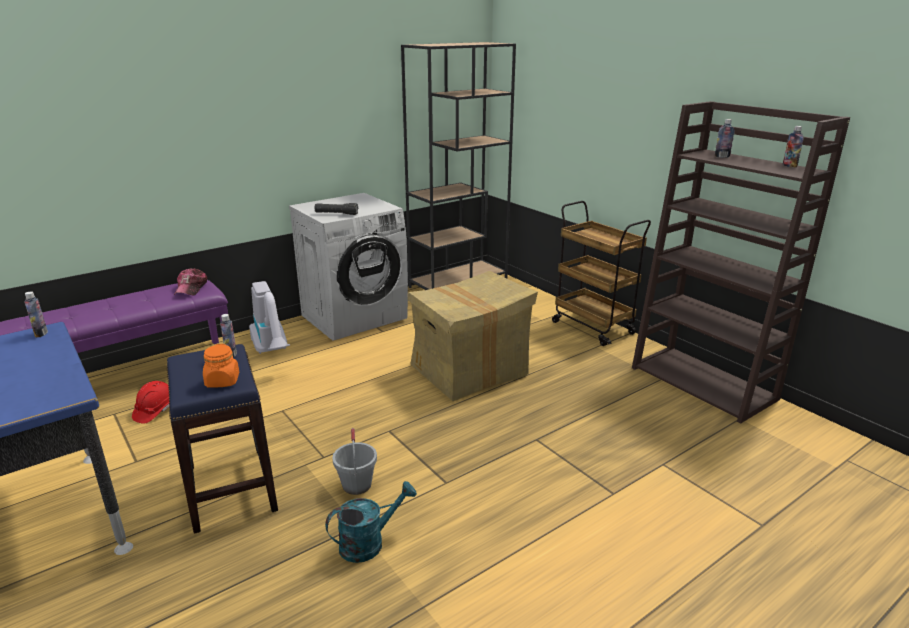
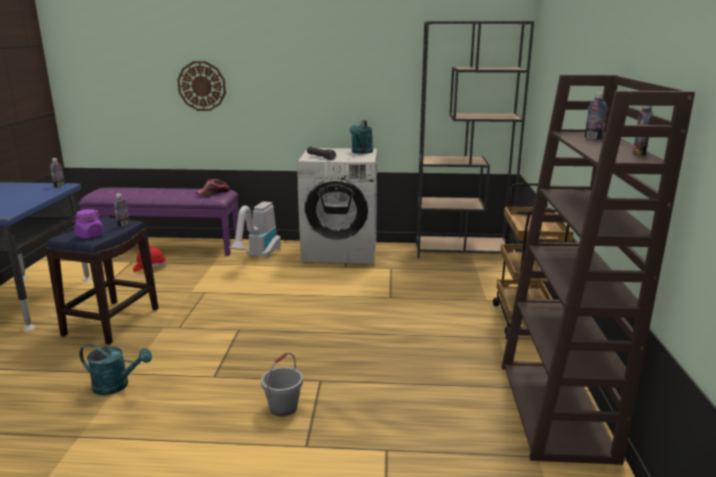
camera: 40 degrees right, 5 degrees down
(138, 145) = (202, 86): none -> wall clock
(222, 381) = (89, 235): orange jar -> purple jar
(356, 485) = (167, 351): grey bucket -> grey bucket (283, 407)
(361, 200) = (361, 152): none -> turquoise watering can
(470, 371) = (357, 314): cardboard box -> none

